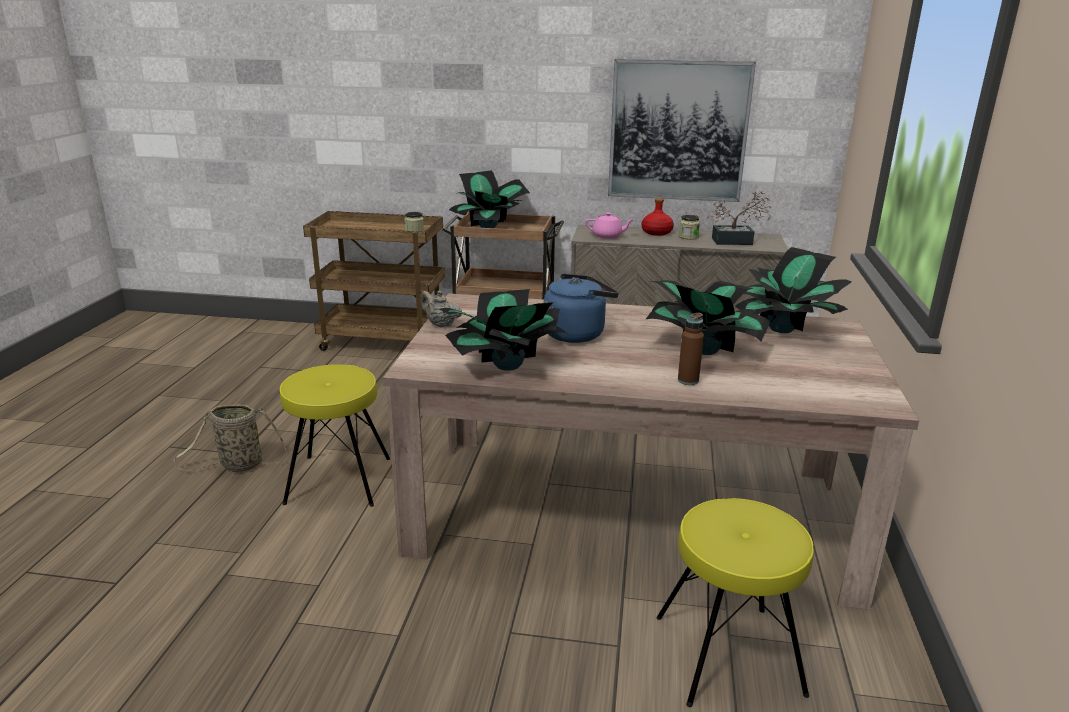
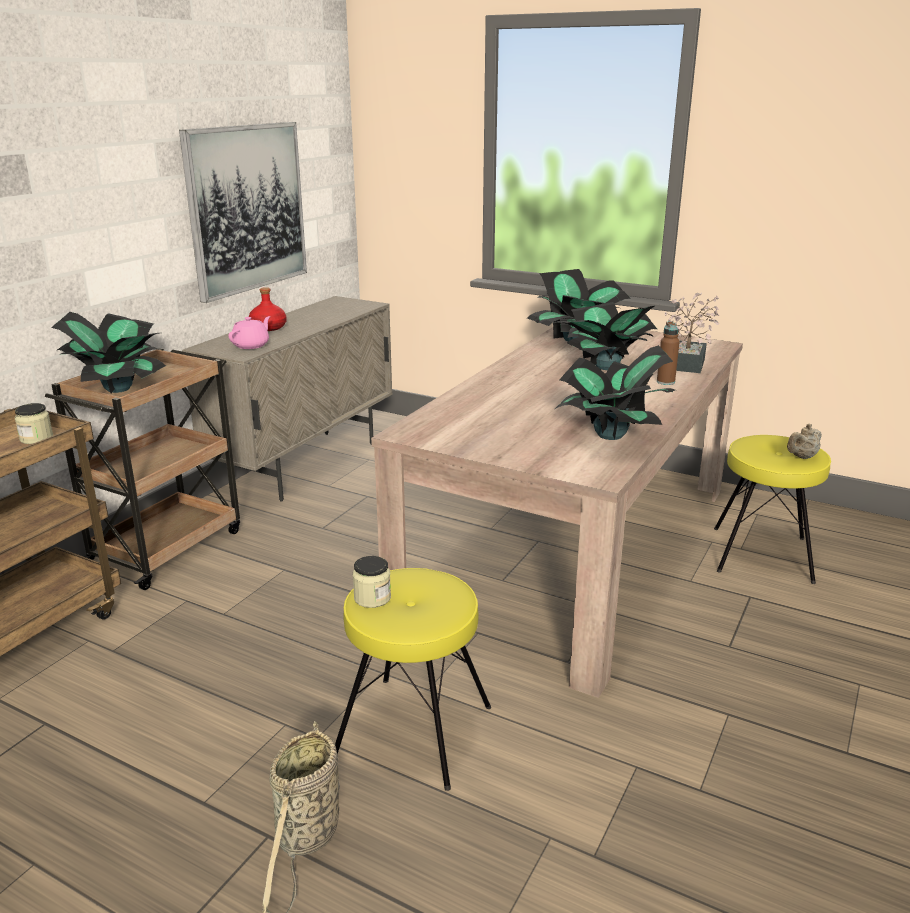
camera: 70 degrees left, 0 degrees up
(440, 324) = (478, 451): beige teapot -> beige teapot (802, 457)
(577, 333) = (543, 399): blue kettle -> none
(688, 237) = (300, 321): jar -> jar (372, 598)
(737, 241) = (338, 310): potted plant -> potted plant (688, 362)

